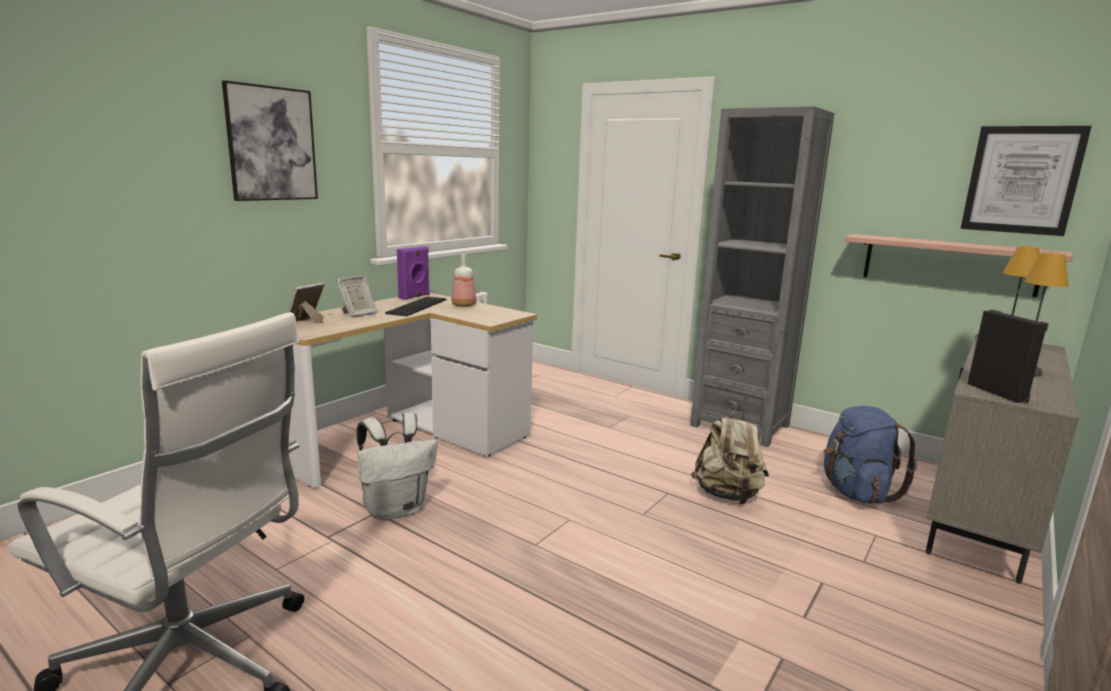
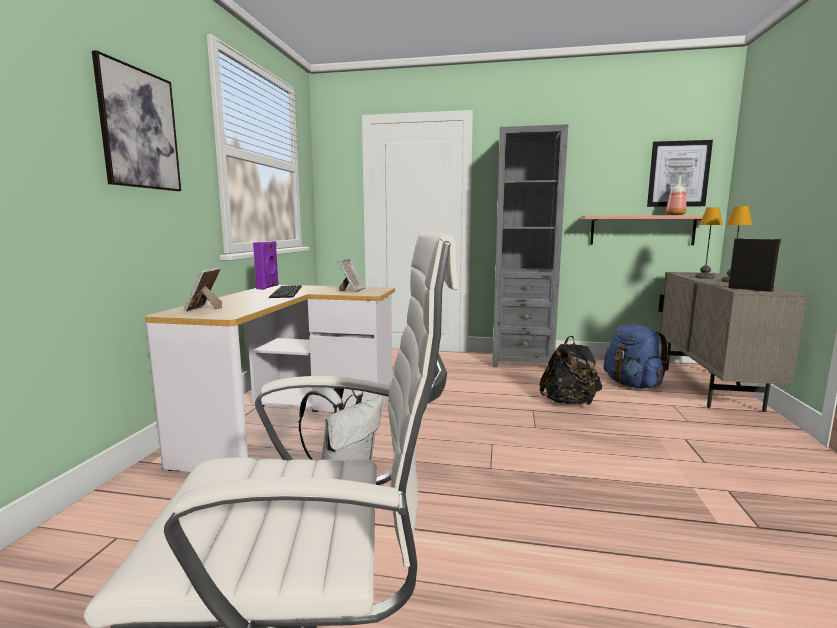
camera: 25 degrees left, 5 degrees down
(358, 314) = (244, 300): picture frame -> picture frame (352, 290)
(464, 305) = (325, 288): bottle -> bottle (676, 215)
(728, 495) = (569, 403): beige backpack -> black backpack

